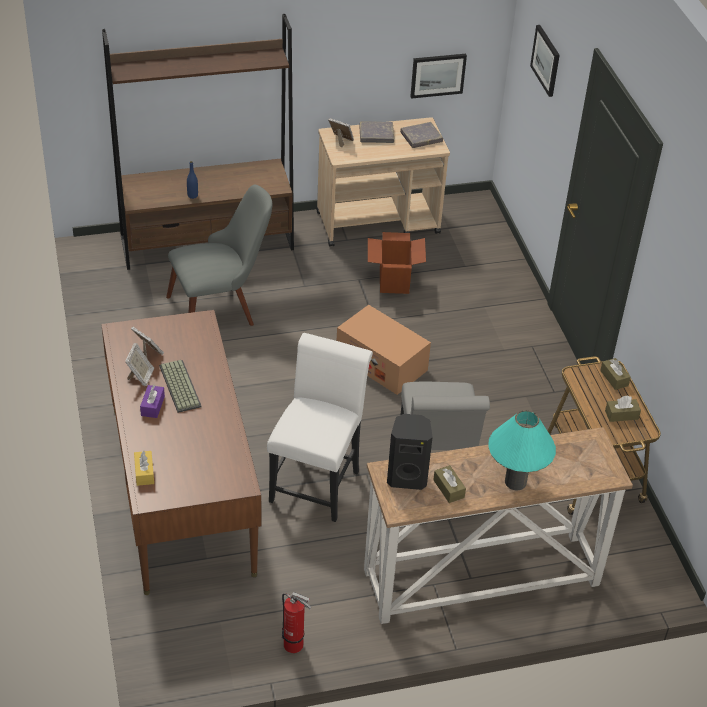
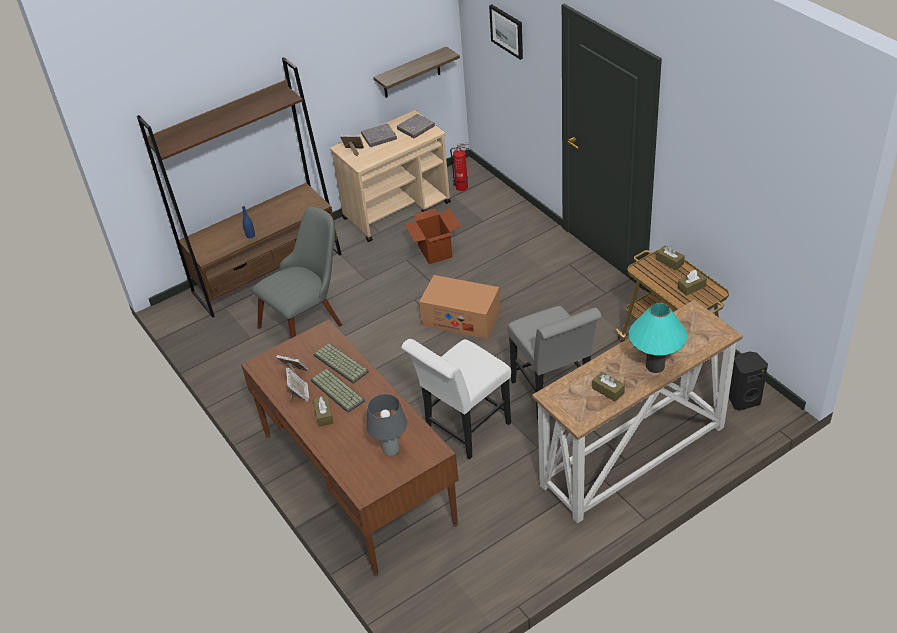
camera: 15 degrees left, 0 degrees up
(144, 472) = (349, 472): yellow tissue box -> none
(152, 406) = (324, 415): purple tissue box -> brown tissue box
(198, 359) = (339, 364): none -> keyboard
(198, 468) = (391, 451): none -> grey table lamp
(295, 646) = (520, 568): fire extinguisher -> fire extinguisher (463, 187)
(317, 481) = (463, 430): white chair -> white chair turned 135 degrees counterclockwise
(407, 477) = (570, 393): black speaker -> black speaker (743, 399)
(437, 75) = (411, 73): picture -> shelf

